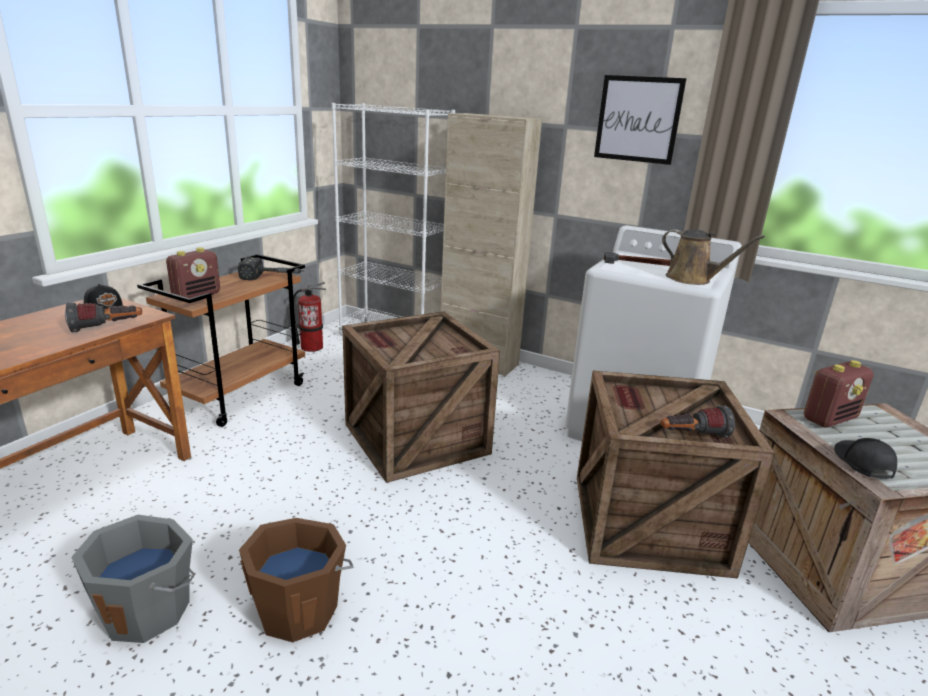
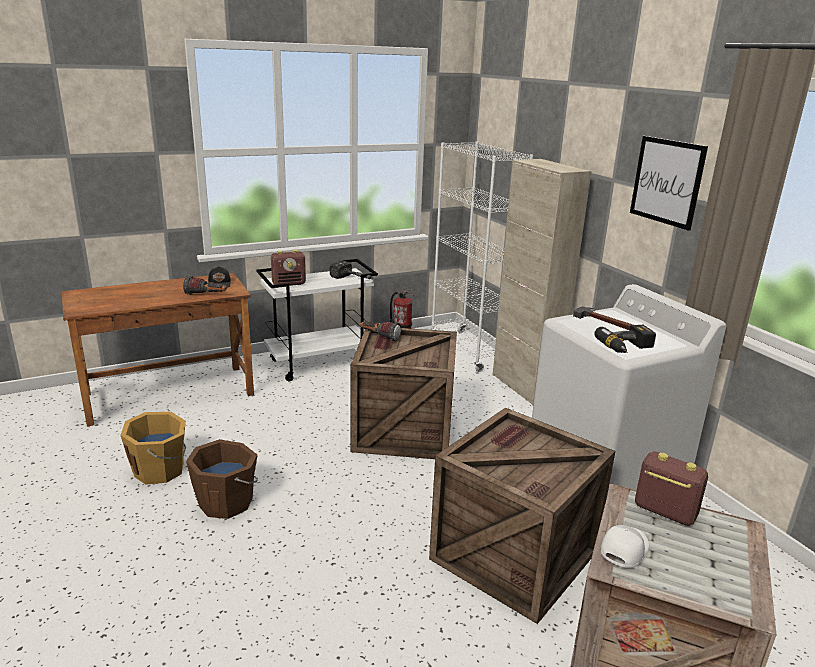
camera: 35 degrees right, 0 degrees up
(148, 610) = (160, 470): grey bucket -> orange bucket
(240, 395) = (319, 363): brown cart -> white cart
(692, 279) = (627, 348): brown watering can -> power drill
(692, 436) = (513, 479): flashlight -> flashlight (379, 337)
(829, 419) = (664, 511): radio -> radio turned 150 degrees counterclockwise
(862, 463) = (623, 549): black cap -> white cap

